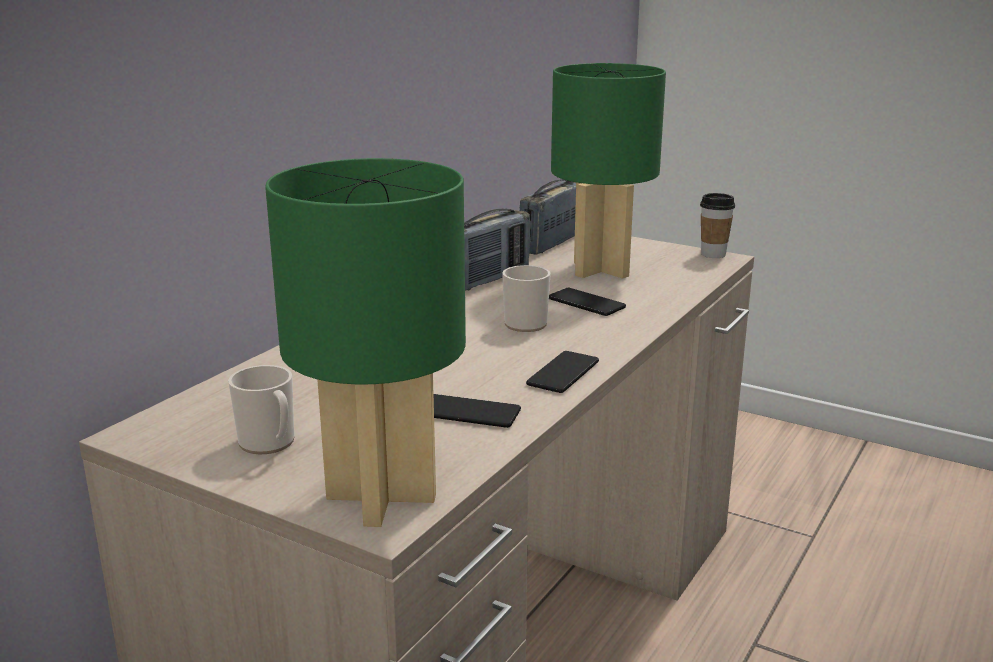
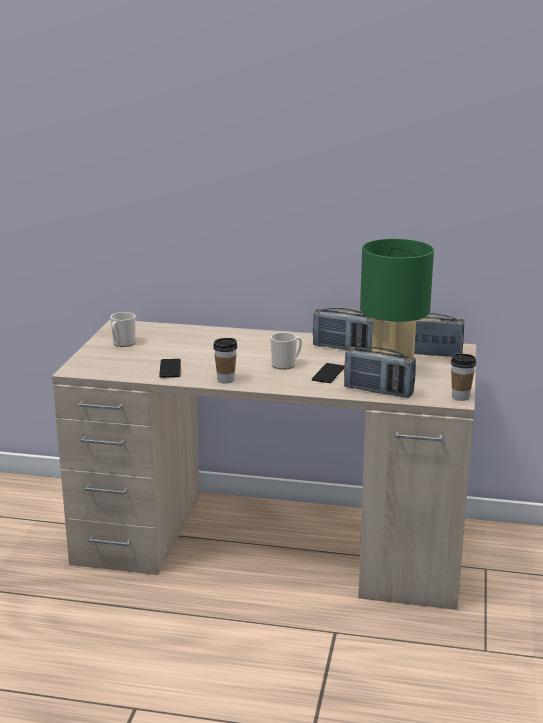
camera: 70 degrees right, 0 degrees up
(380, 495) = (92, 366): green table lamp -> none
(563, 373) = (225, 380): phone -> cup
(672, 287) = (378, 391): none -> radio

